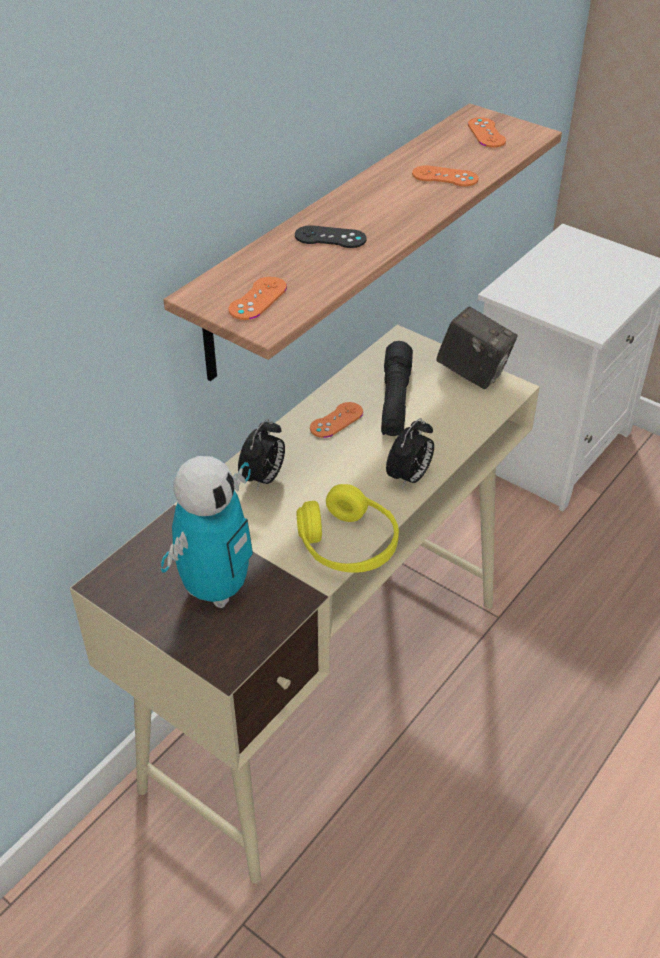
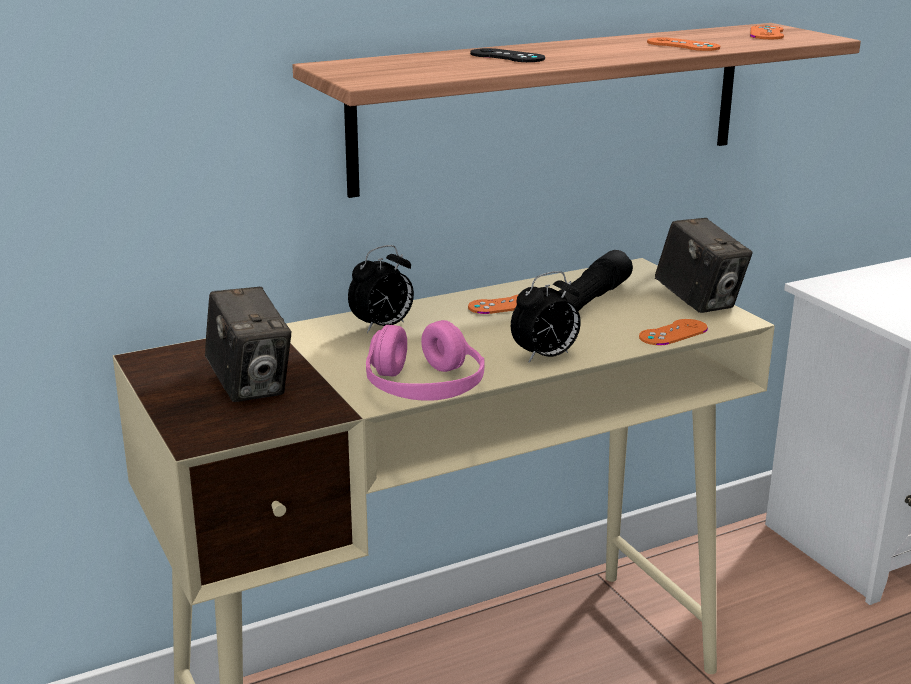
camera: 25 degrees right, 20 degrees down
(216, 588) = (250, 386): toy robot -> camera
(258, 299) = (381, 71): orange game controller -> orange game controller (673, 333)
(348, 544) = (424, 387): yellow headphones -> pink headphones

